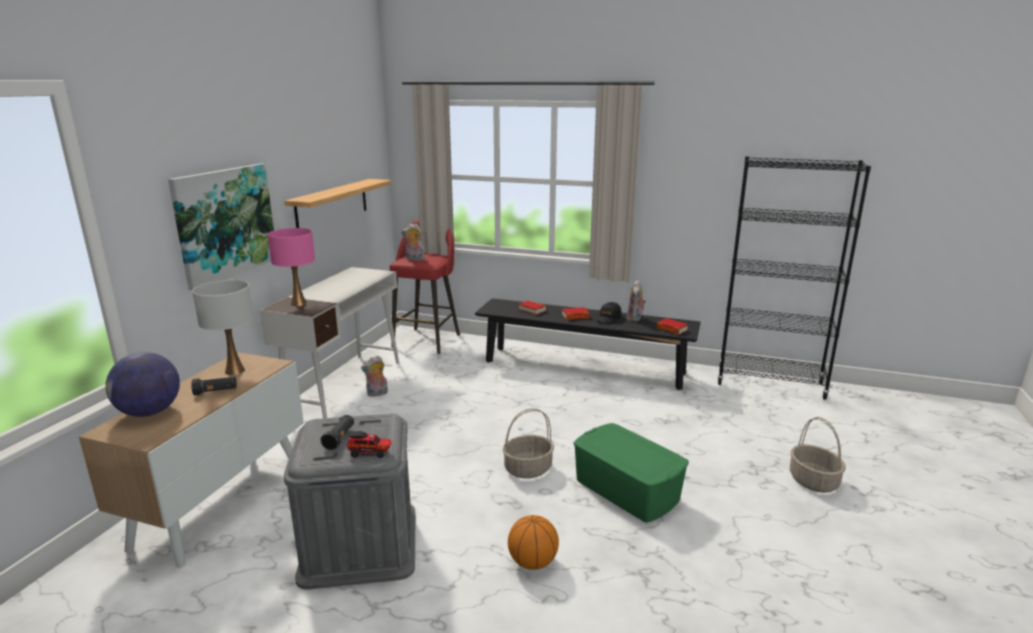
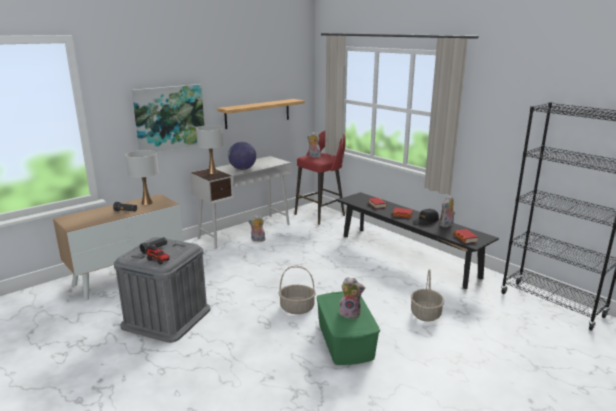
camera: 30 degrees right, 0 degrees up
(149, 412) = (89, 214): globe -> globe (242, 169)
(299, 303) = (212, 172): pink table lamp -> white table lamp
(533, 562) = (241, 360): basketball -> none
(636, 451) = (350, 313): none -> plush toy
(814, 481) = (498, 384): basket -> basket (426, 314)

